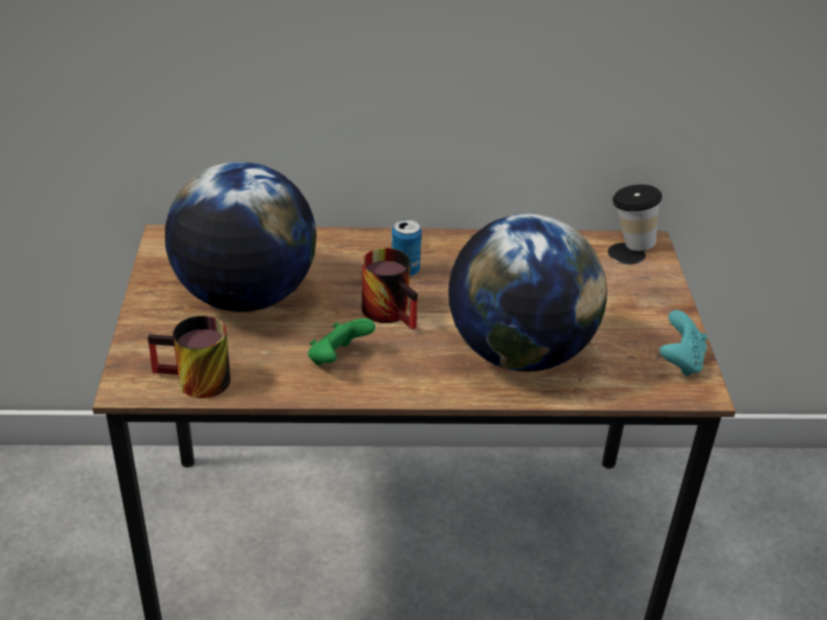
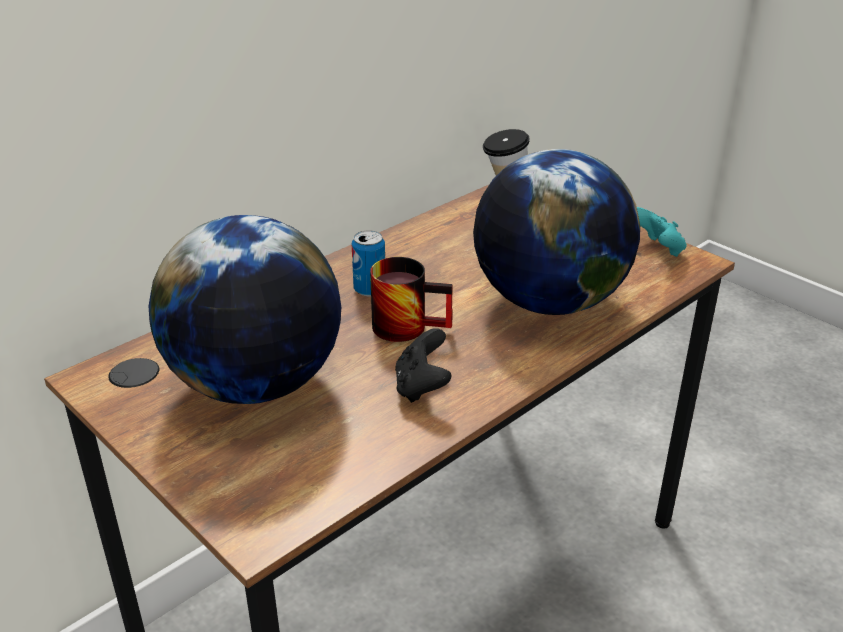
camera: 40 degrees left, 5 degrees down
(193, 383) = (321, 487): mug -> none
(338, 359) = (422, 387): green game controller -> black game controller

